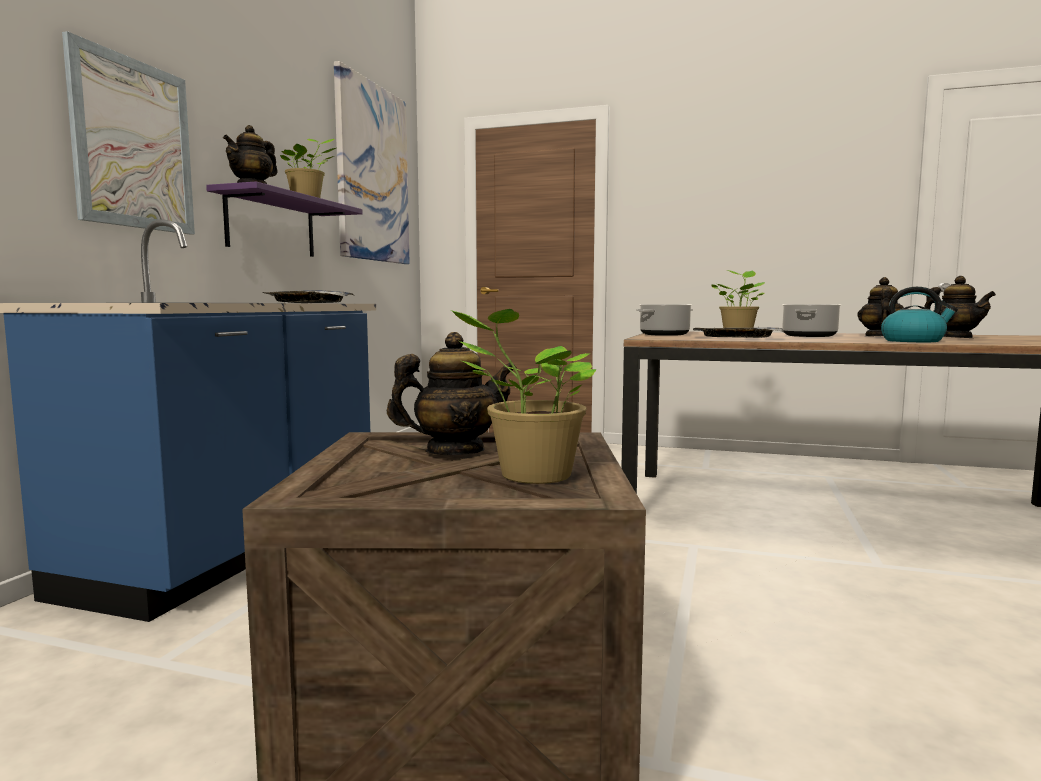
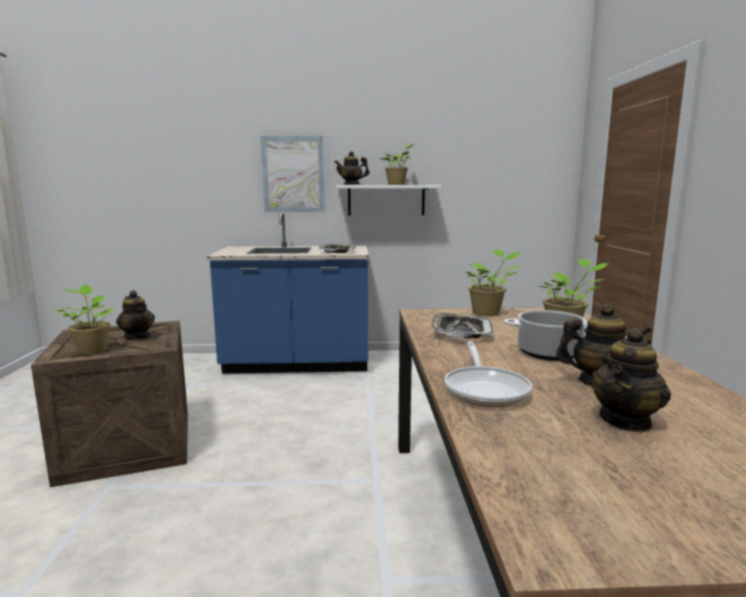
camera: 70 degrees right, 5 degrees up
(271, 225) = (386, 200): purple shelf -> white shelf
(372, 173) = (504, 148): picture -> none
(664, 334) = (488, 313): cooking pot -> potted plant
(913, 341) = (485, 389): kettle -> frying pan

